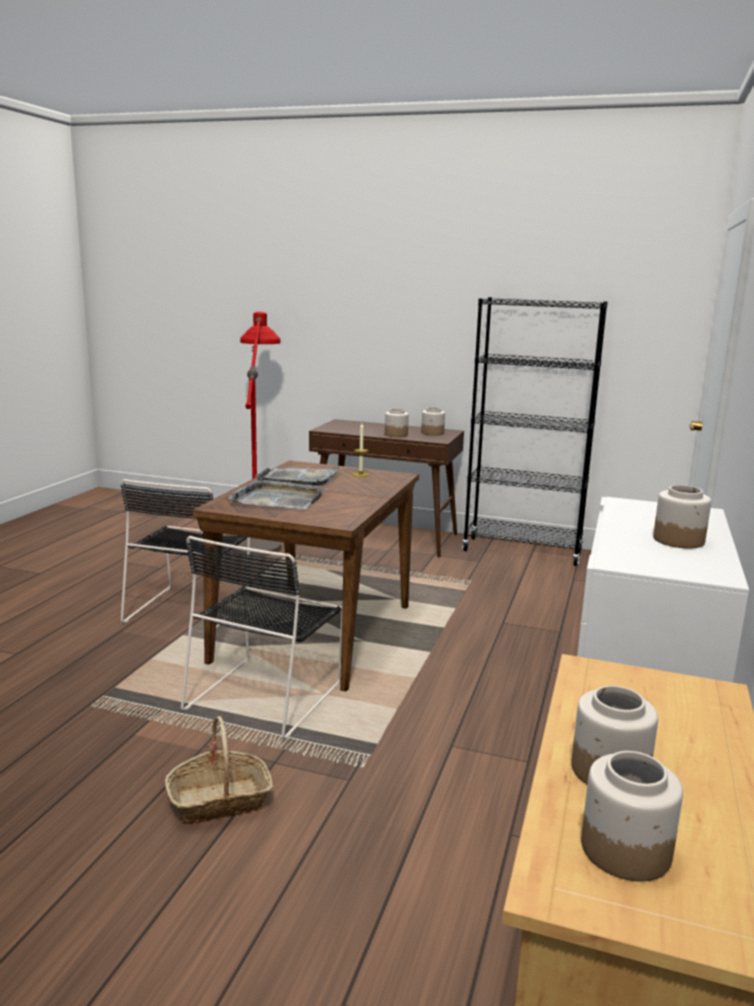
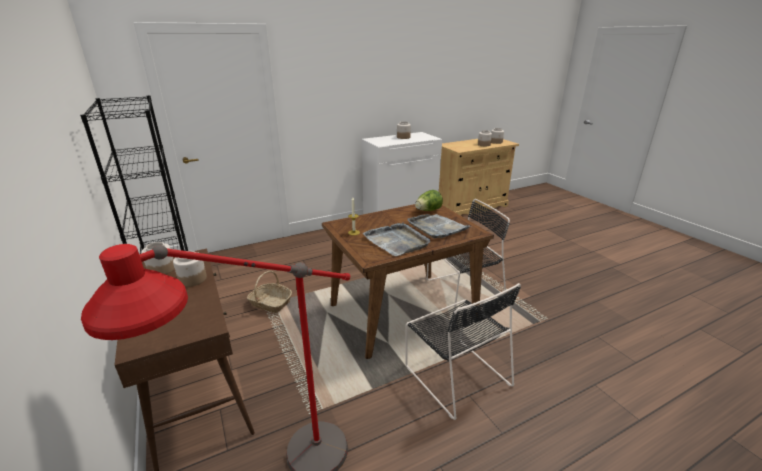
camera: 135 degrees left, 10 degrees up
(189, 608) = (455, 374): black chair -> black chair turned 90 degrees clockwise
(220, 800) = (509, 262): basket -> basket (270, 303)
(328, 513) = (428, 210): none -> lettuce

